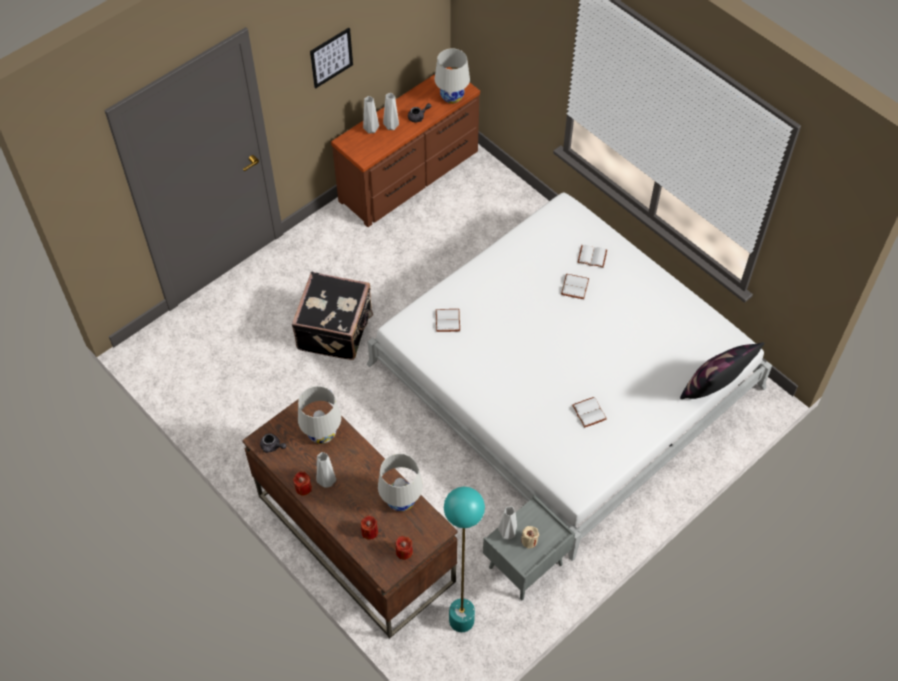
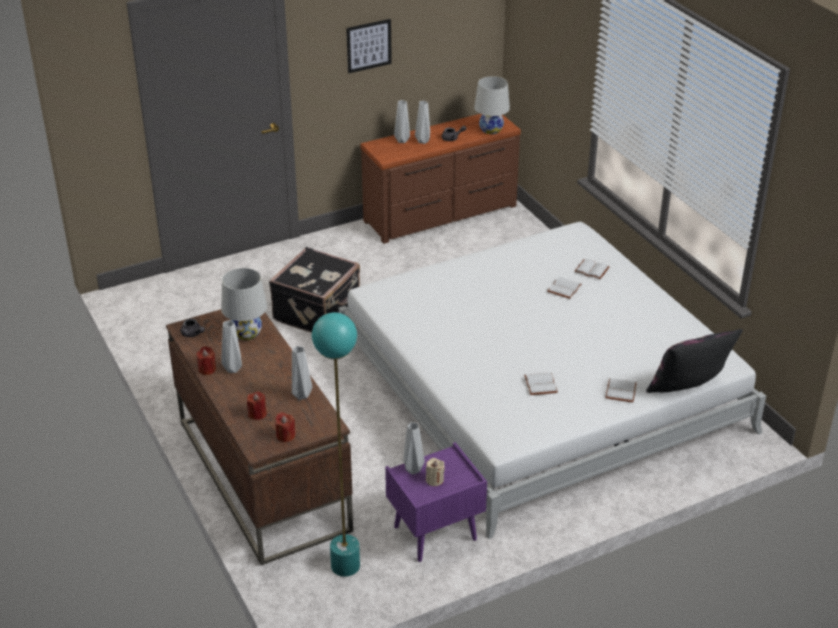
camera: 15 degrees right, 20 degrees down
(401, 500) = (301, 396): white table lamp -> grey vase
(448, 321) = (422, 294): white book -> white book (621, 391)
(525, 567) = (434, 534): grey nightstand -> purple nightstand

